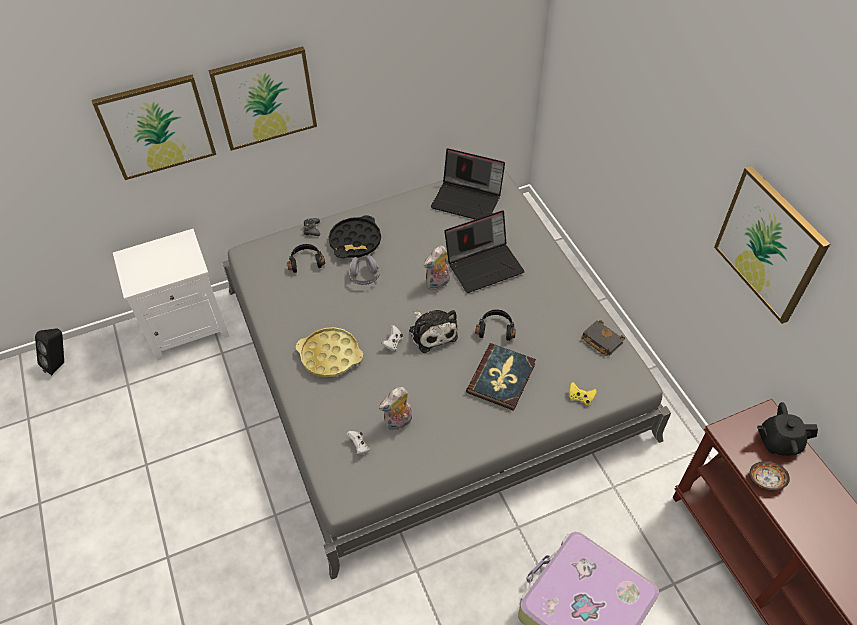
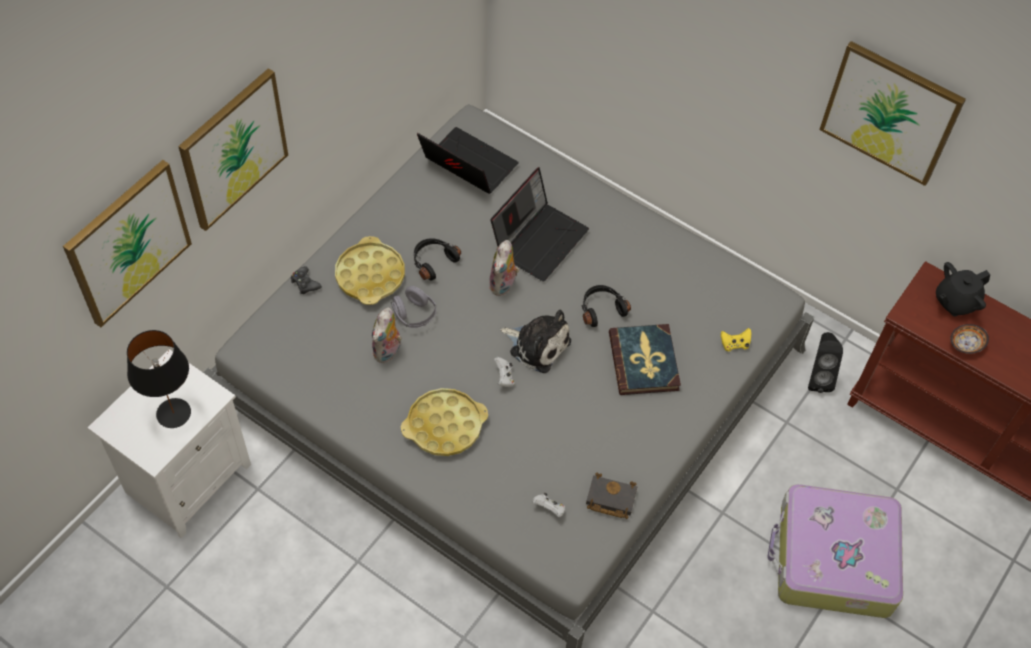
camera: 35 degrees left, 5 degrees up
(60, 363) = (52, 606): black speaker -> black speaker (817, 377)
(165, 266) = (173, 412): none -> black table lamp
(306, 261) = (329, 327): black headphones -> black headphones (433, 261)
(355, 241) = (370, 275): black tray -> yellow tray
(398, 423) = (572, 463): plush toy -> plush toy (388, 352)
(468, 199) = (466, 166): laptop -> laptop turned 135 degrees counterclockwise
(600, 340) = (714, 271): black book -> black book (609, 499)

